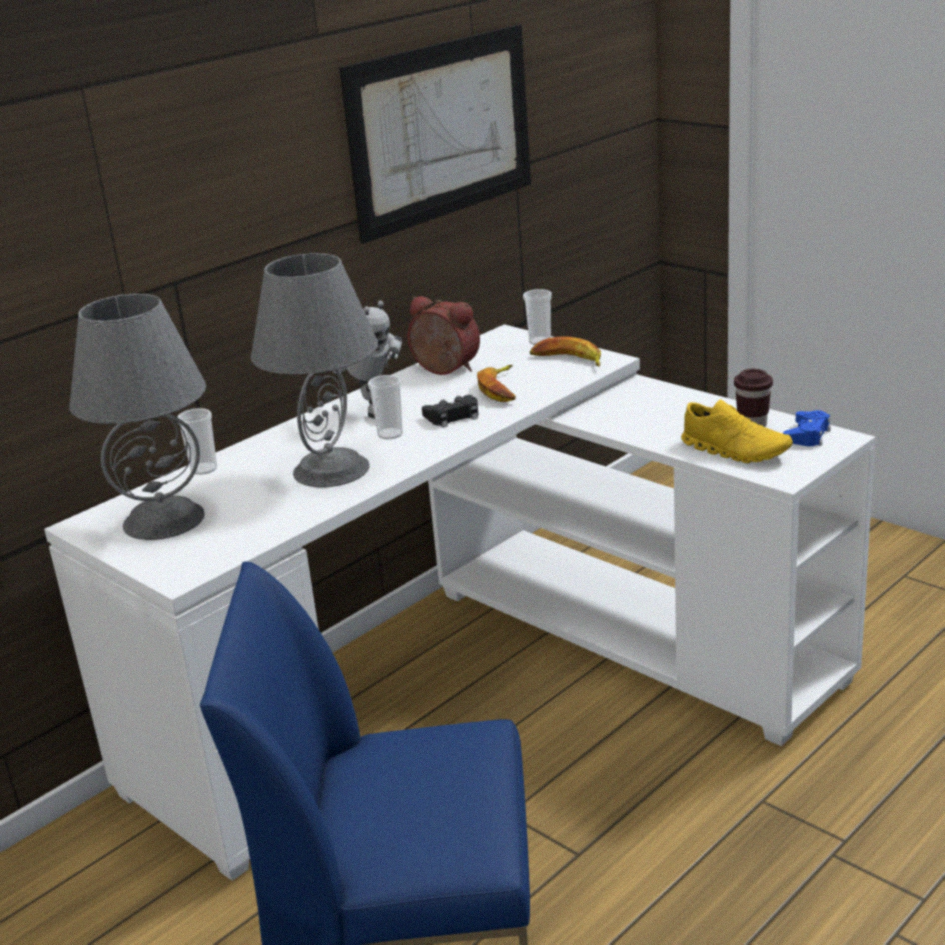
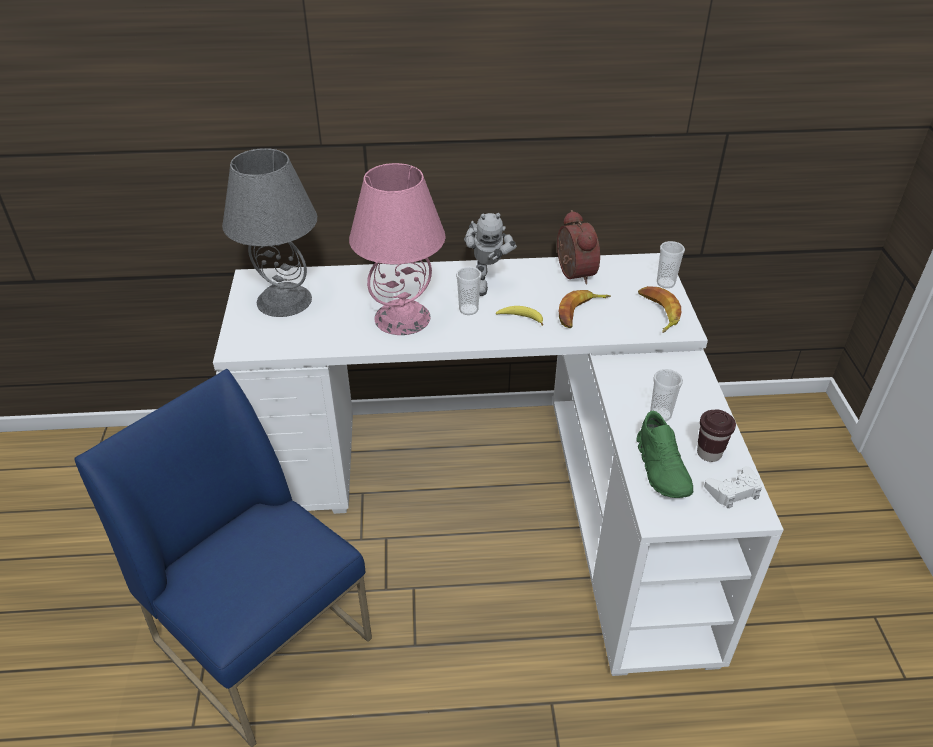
camera: 40 degrees right, 15 degrees up
(204, 469) = (349, 274): cup -> cup (660, 414)
(331, 470) = (402, 318): grey table lamp -> pink table lamp
(441, 130) = (646, 86): picture -> none
(453, 417) = (521, 318): black game controller -> banana
(735, 451) = (662, 468): yellow shoe -> green shoe
(807, 435) = (733, 491): blue game controller -> white game controller

